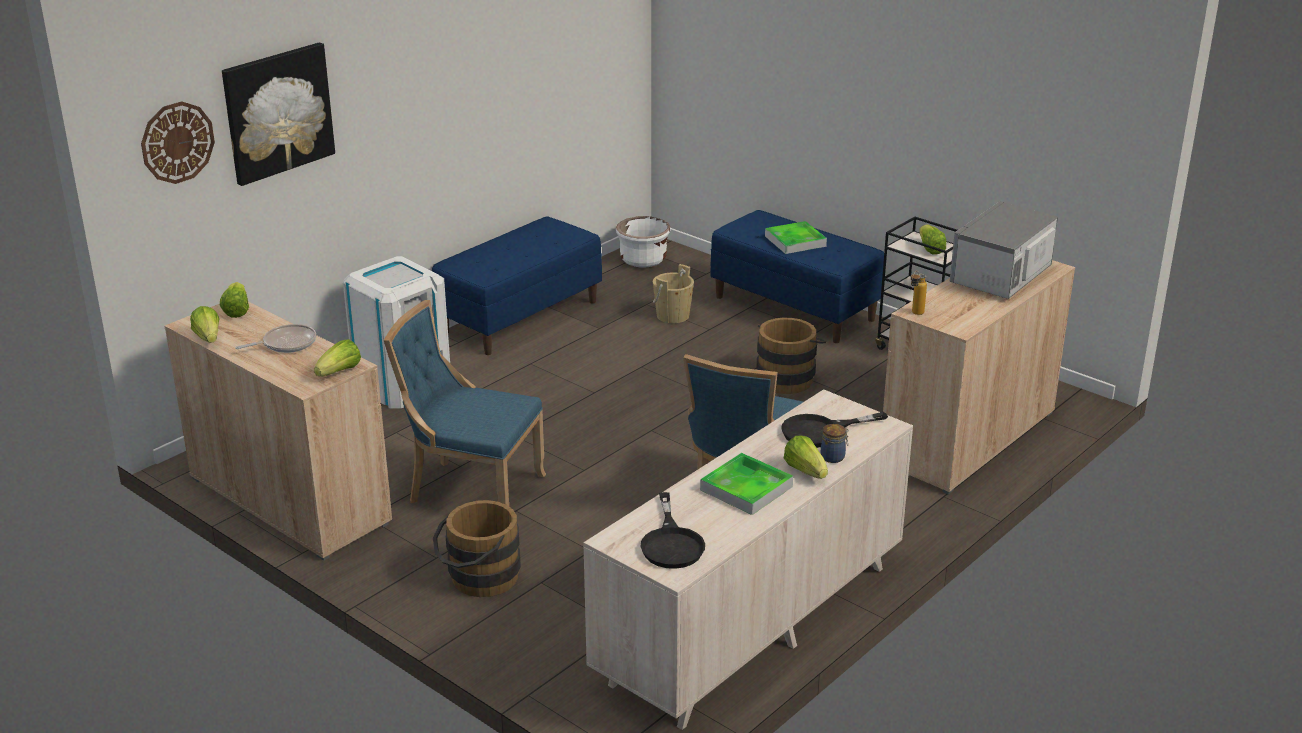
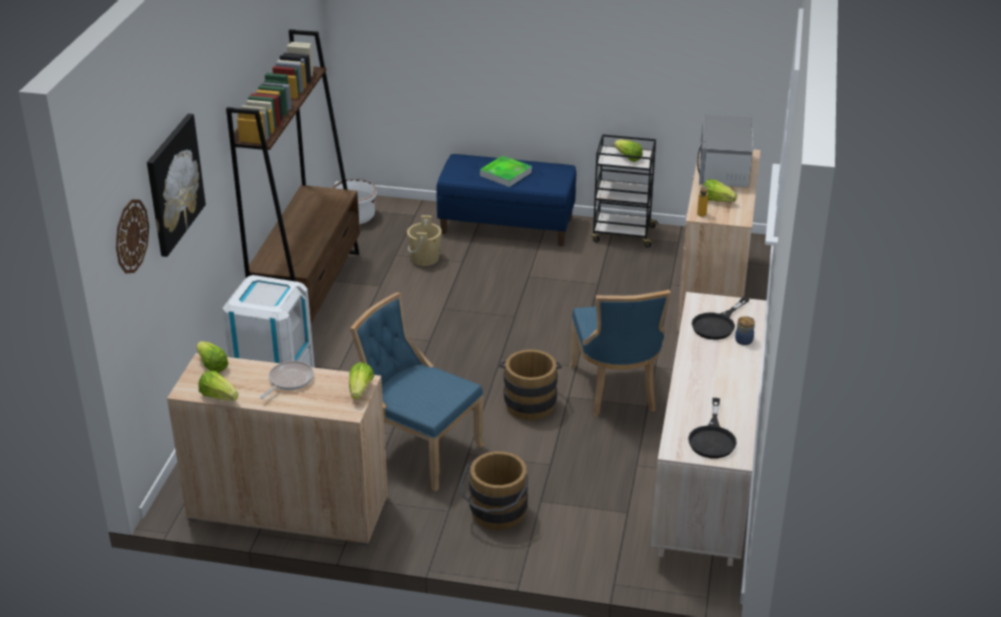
camera: 30 degrees left, 5 degrees up
(471, 490) = (419, 450): blue chair -> blue chair turned 45 degrees clockwise
(520, 317) = (309, 295): blue bench -> brown bookcase
(671, 543) = (712, 438): black frying pan -> black frying pan turned 45 degrees clockwise
(746, 488) = (716, 382): tray -> none
(787, 378) = (555, 284): brown bucket -> brown bucket (530, 401)
(805, 471) = (738, 356): lettuce -> lettuce (716, 200)

